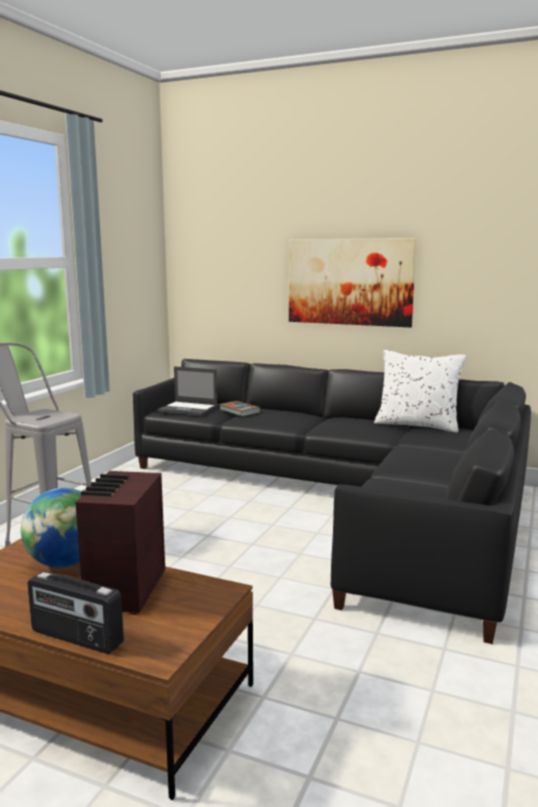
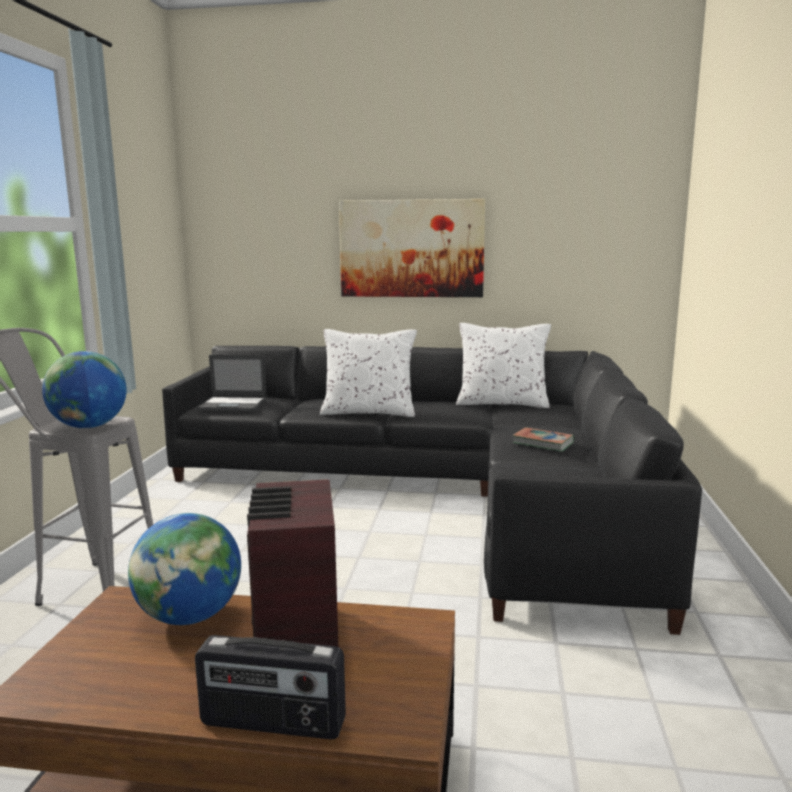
camera: 15 degrees left, 0 degrees up
(45, 419) = (89, 427): none -> globe
(240, 411) = (296, 403): book -> book (543, 443)
(294, 424) = (369, 412): none -> white pillow

